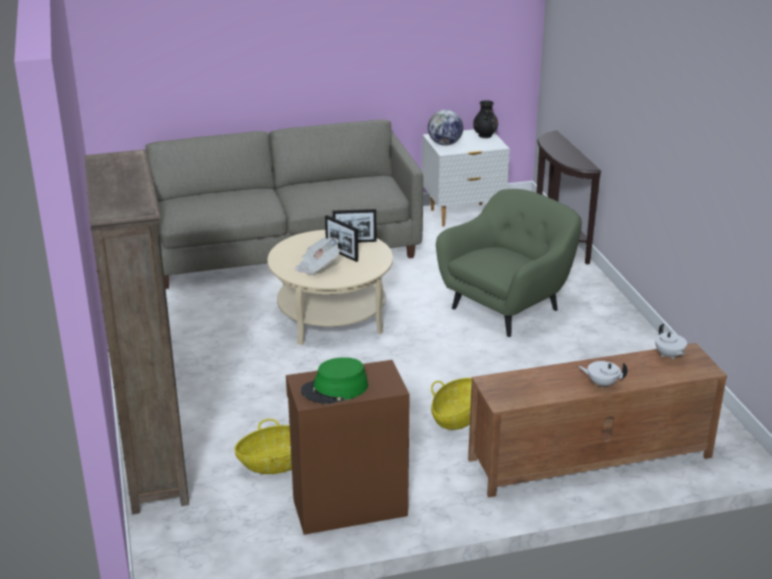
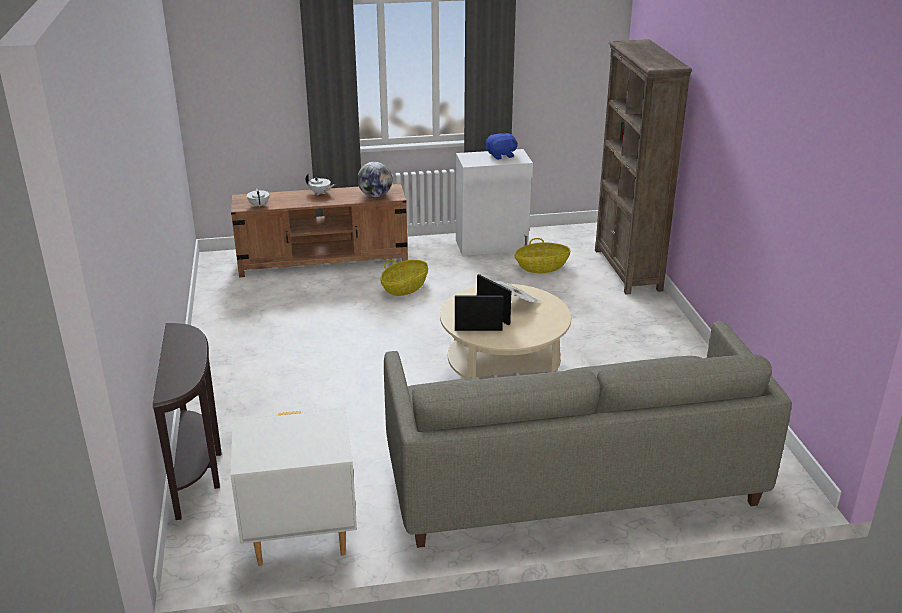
camera: 175 degrees left, 0 degrees up
(335, 389) = (501, 155): green hat -> blue plush toy
(348, 505) = (492, 245): brown cabinet -> white cabinet
(445, 144) = (326, 432): globe -> globe (375, 195)
(485, 135) = (251, 451): black vase -> none
(507, 307) = (317, 378): green armchair -> none

